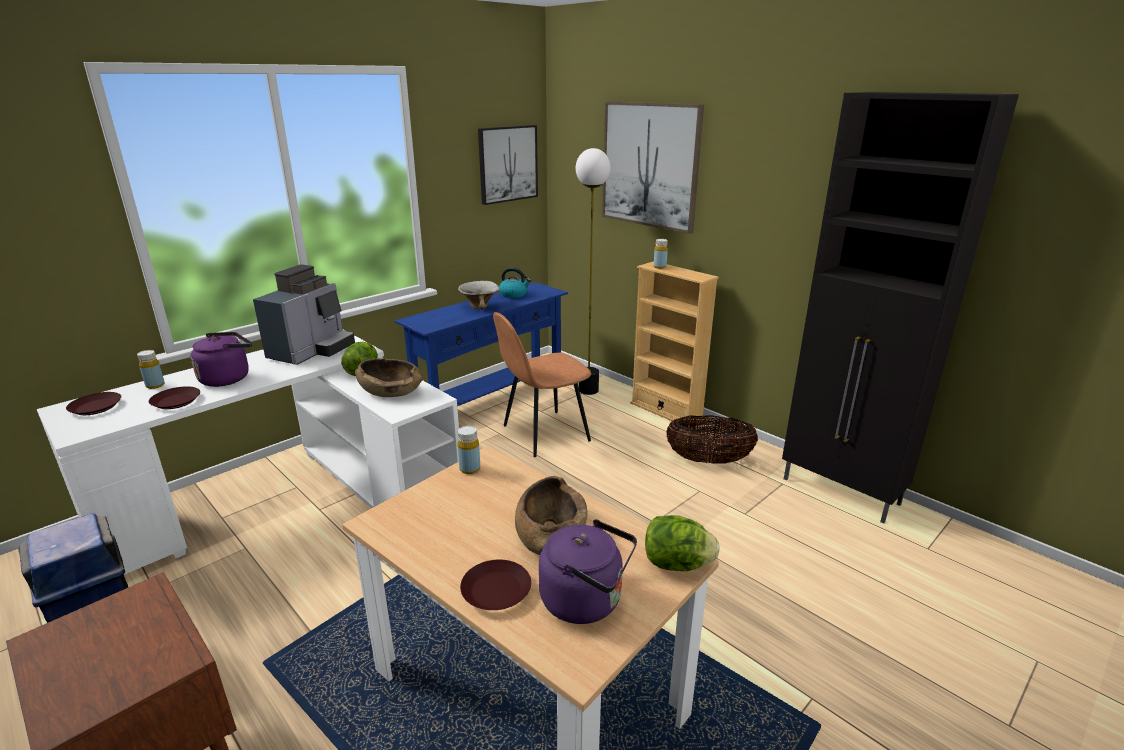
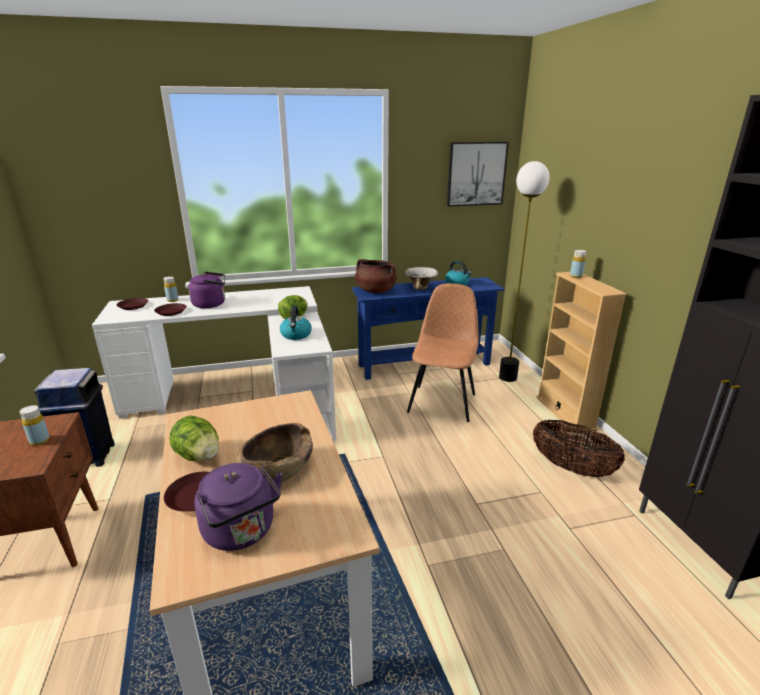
camera: 30 degrees right, 0 degrees up
(312, 351) = (275, 297): coffee machine -> none
(390, 391) = (296, 335): brown bowl -> kettle
(430, 319) = (375, 291): none -> brown cooking pot
(470, 469) = (280, 403): yellow bottle -> yellow bottle (40, 441)
(543, 434) = (442, 402): brown chair -> brown chair turned 105 degrees clockwise
(650, 165) = (588, 180): picture -> none
(676, 564) = (341, 534): lettuce -> lettuce (198, 456)

